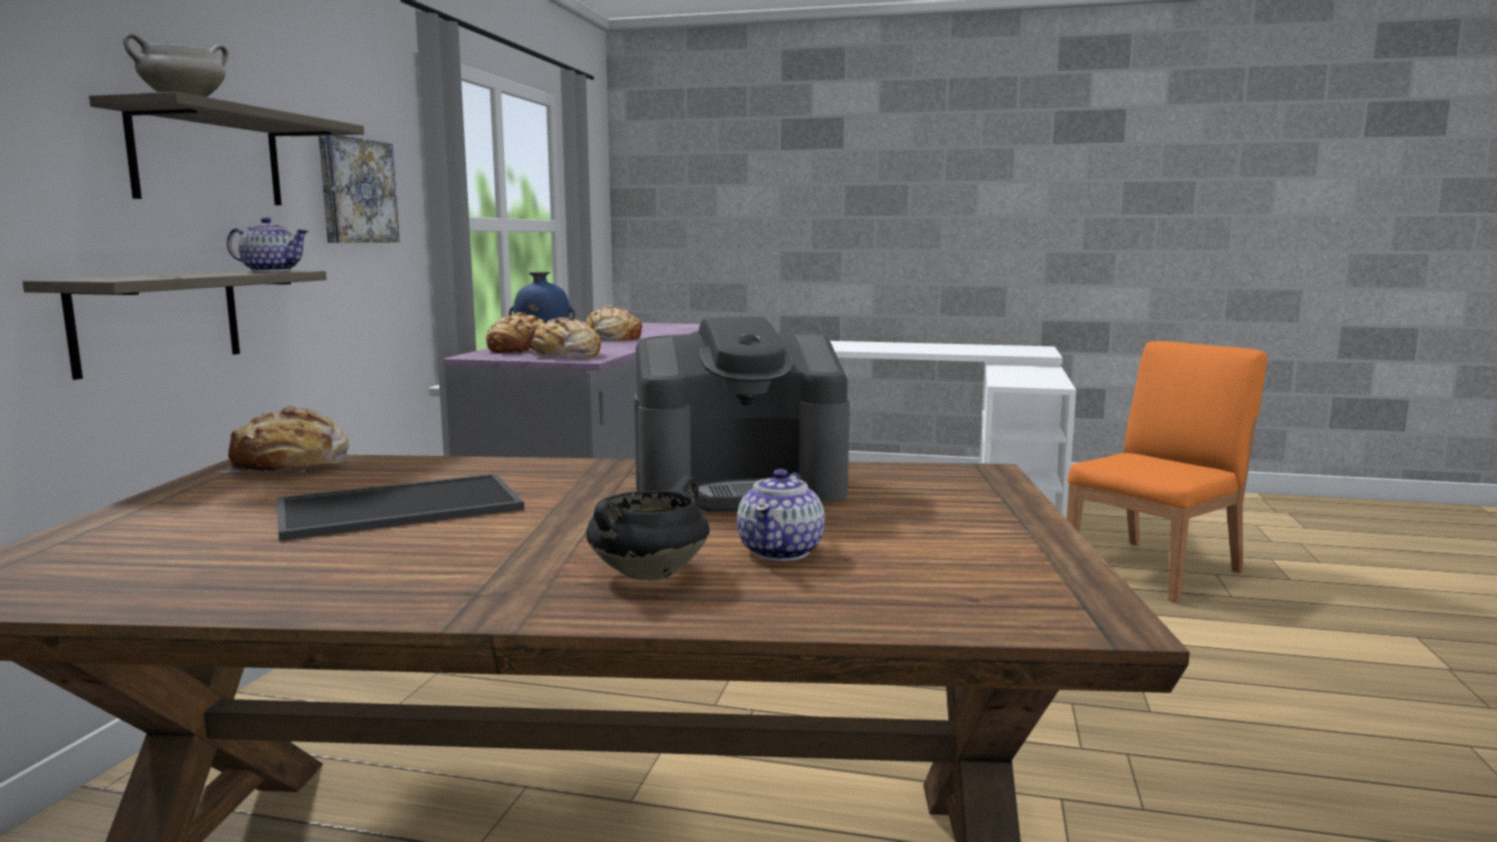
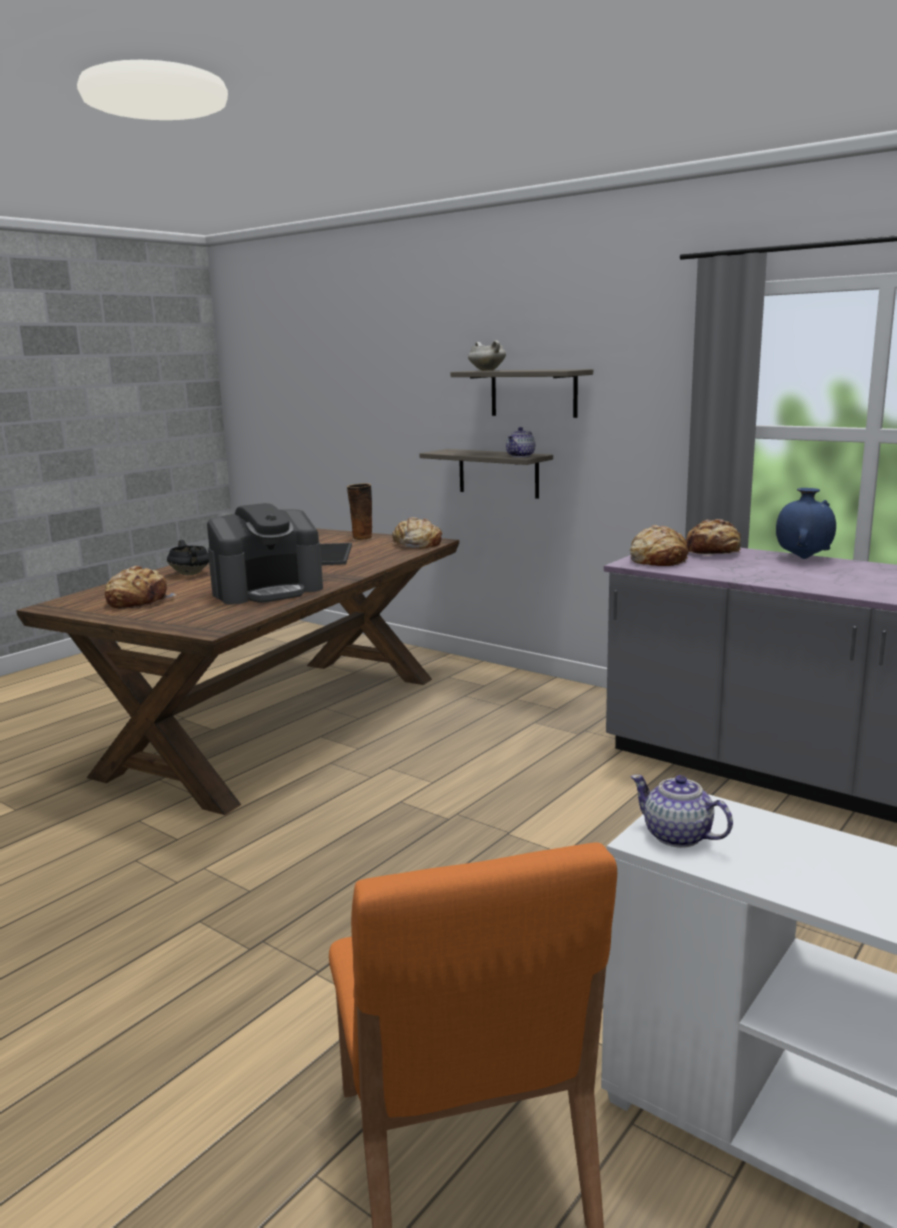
camera: 115 degrees right, 5 degrees up
(174, 511) = (361, 538): none -> vase
(355, 191) = (646, 406): picture -> none
(611, 338) = (814, 575): bread -> bread (138, 601)
(740, 487) = (268, 590): coffee machine -> coffee machine turned 135 degrees counterclockwise
(782, 551) = (178, 587): teapot -> teapot (678, 836)

